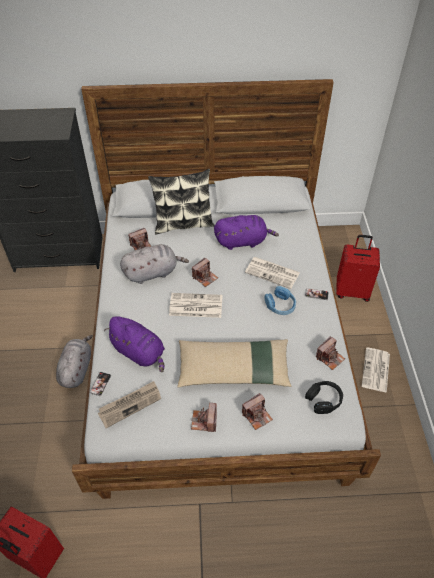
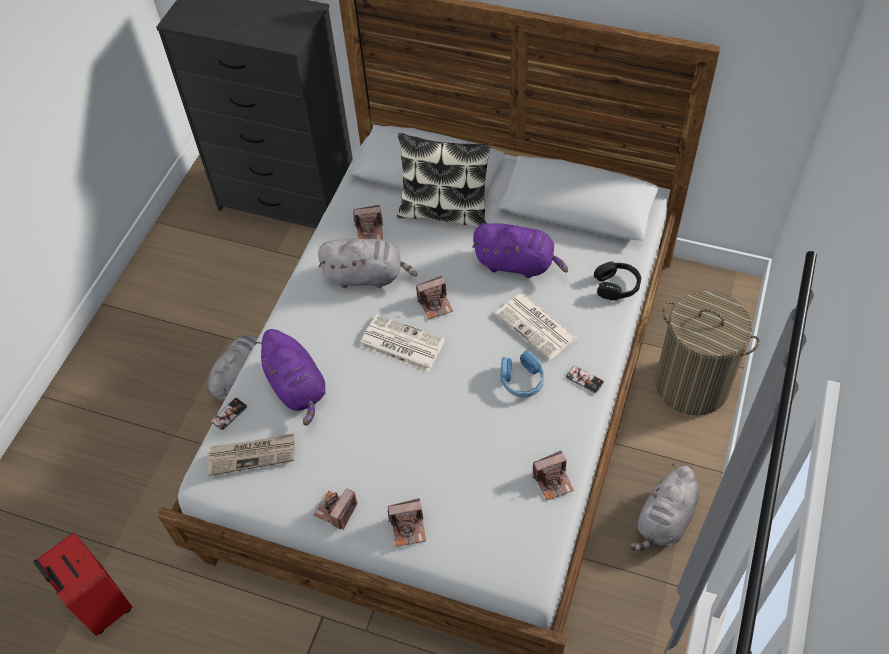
camera: 25 degrees right, 5 degrees up
(234, 369) = (410, 452): beige pillow -> none
(324, 400) = (511, 539): black headphones -> black headphones (617, 286)
(352, 291) = (692, 384): red suitcase -> laundry basket
(376, 370) = (664, 521): newspaper -> grey plush toy

